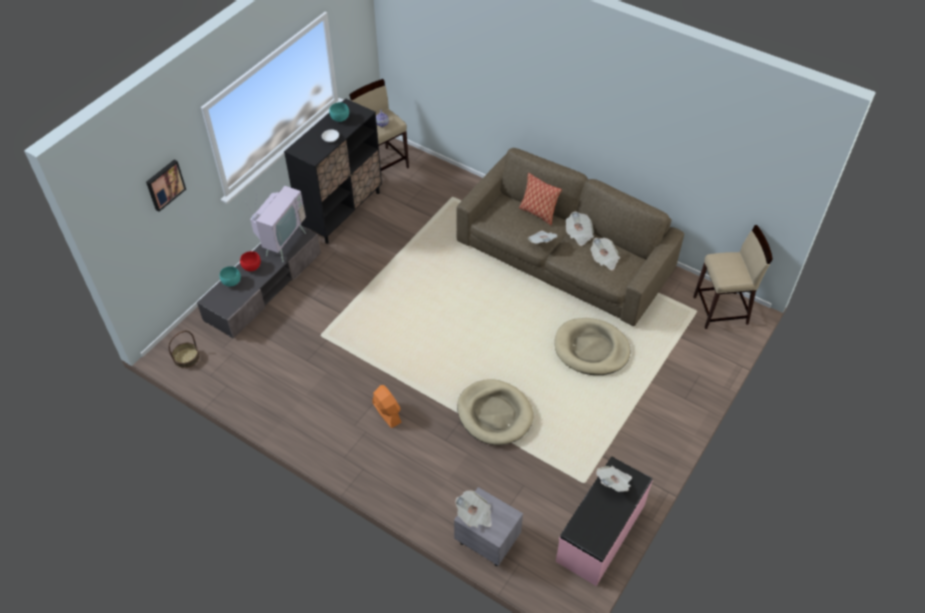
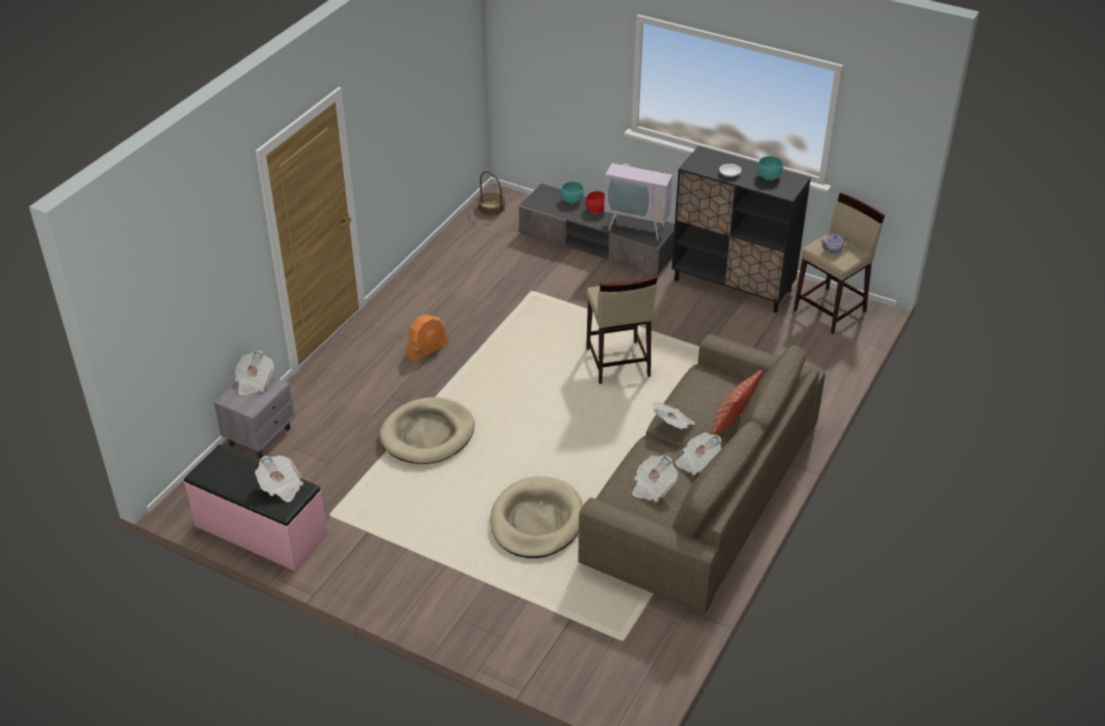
camera: 85 degrees right, 10 degrees down
(164, 184) = (570, 47): picture -> none
(721, 310) = (628, 671): beige stool -> beige stool (617, 363)

